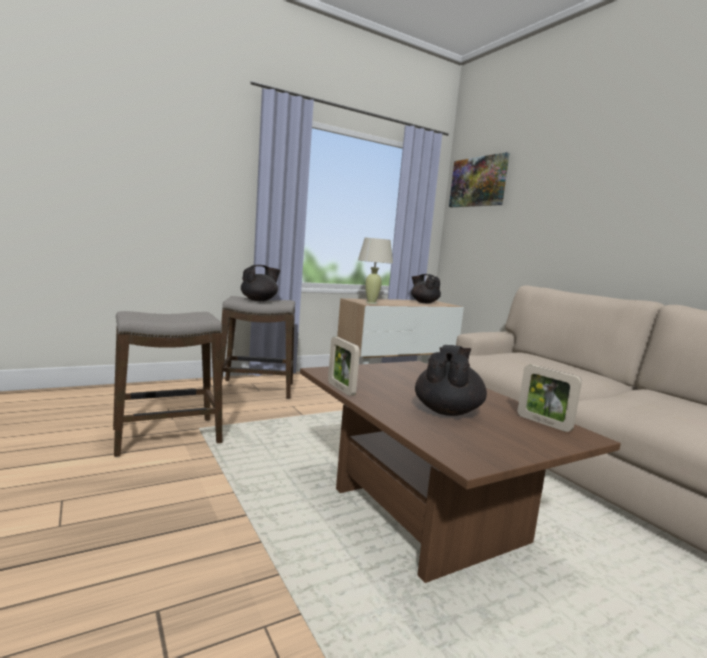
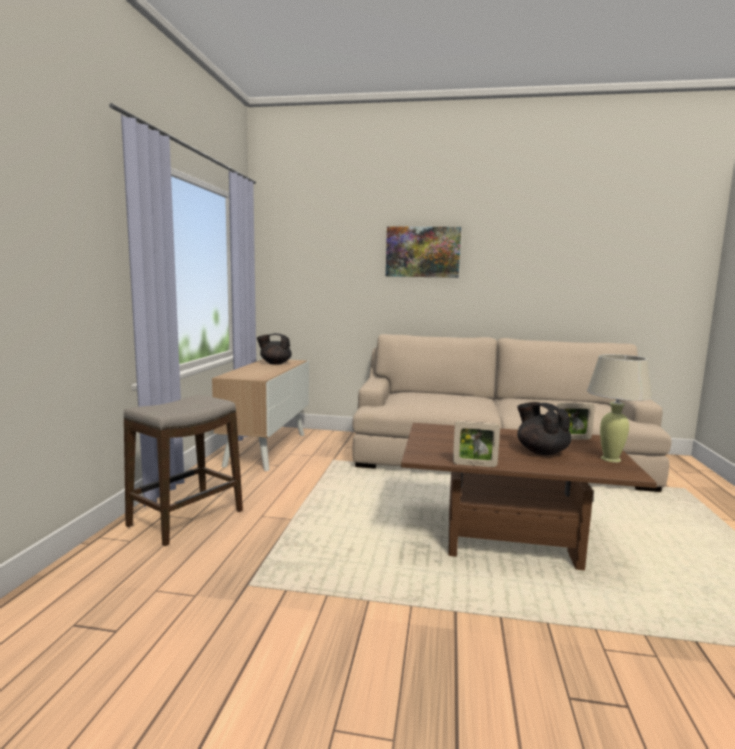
camera: 50 degrees left, 0 degrees up
(166, 436) = (242, 612): stool -> none
(259, 300) = (181, 405): black teapot -> none
(371, 303) = (258, 376): beige table lamp -> beige table lamp (610, 459)
(478, 182) = (294, 235): picture -> picture (422, 252)

